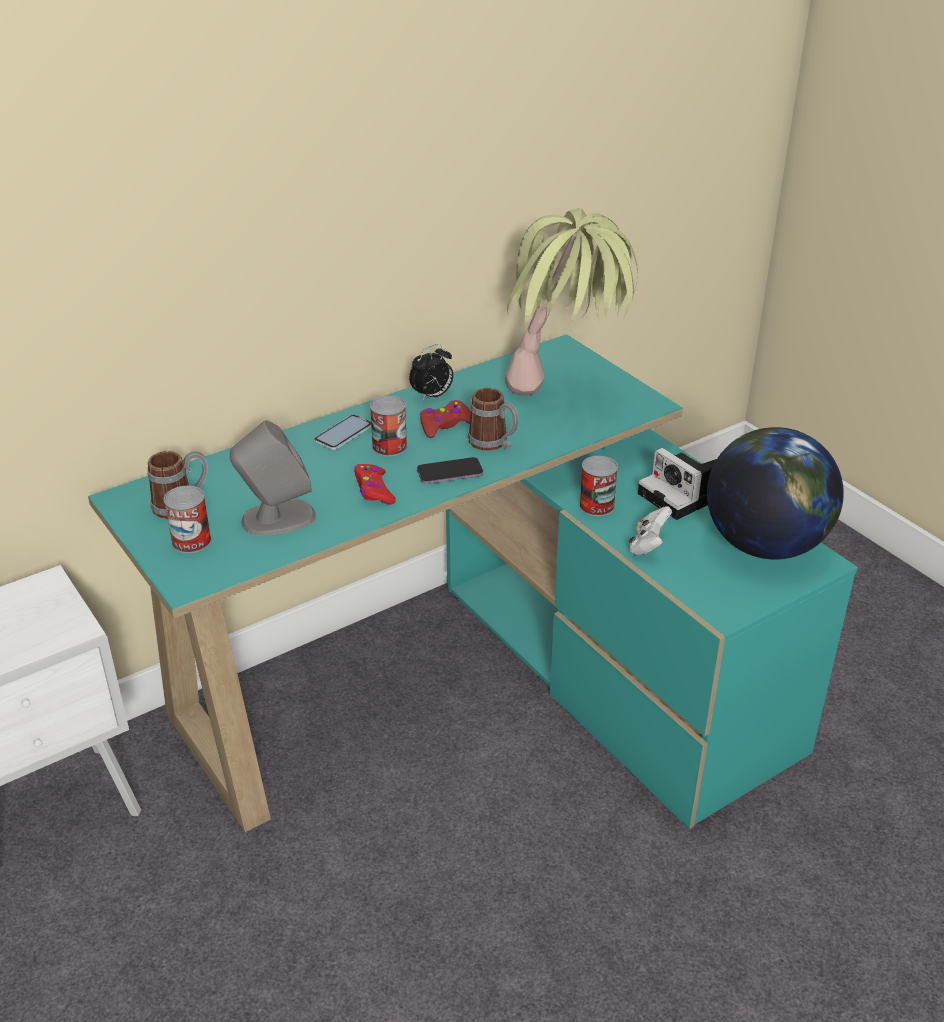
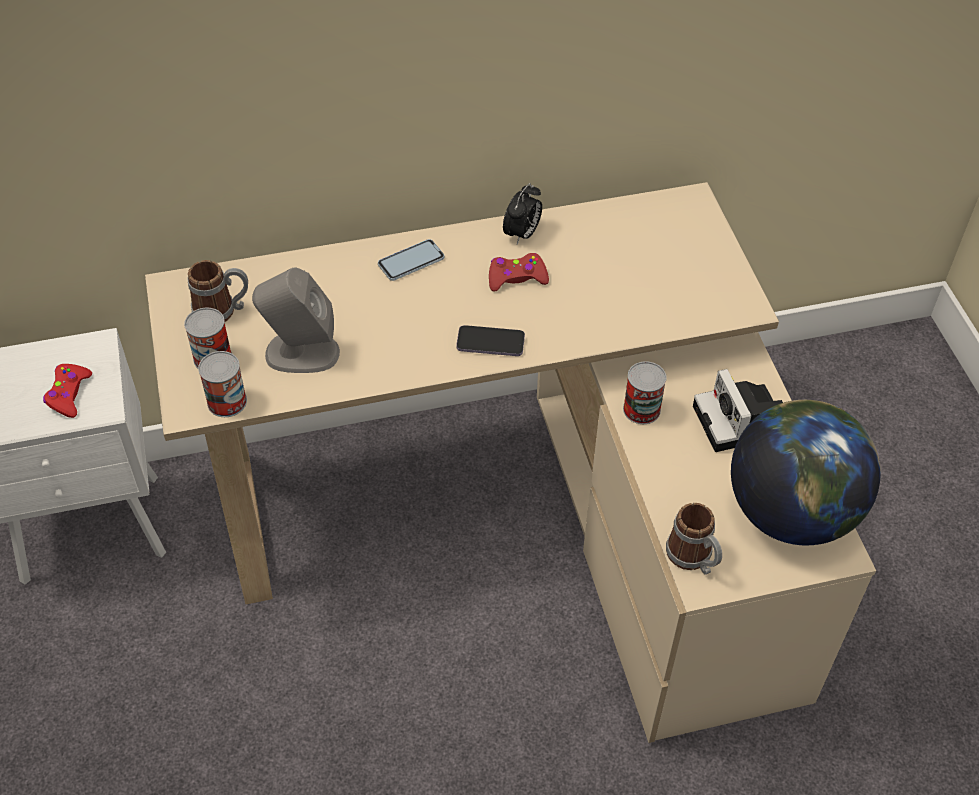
camera: 20 degrees right, 15 degrees up
(374, 490) = (406, 344): red game controller -> red game controller (68, 394)
(389, 446) = (448, 291): can -> can (227, 401)
(432, 396) = (522, 234): alarm clock -> alarm clock turned 45 degrees counterclockwise
(484, 687) = (525, 520): turquoise desk -> beige desk
(494, 444) = (553, 316): mug -> mug (693, 559)
(566, 400) = (657, 277): potted plant -> none
(648, 545) = (668, 476): white game controller -> none

